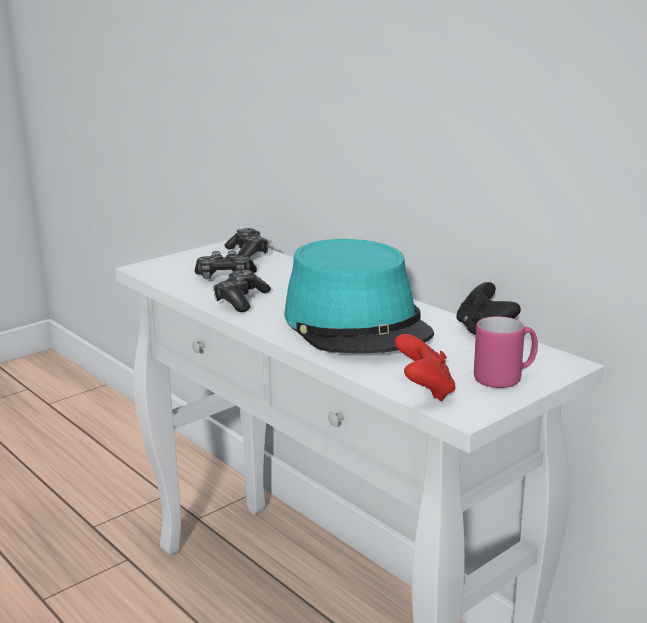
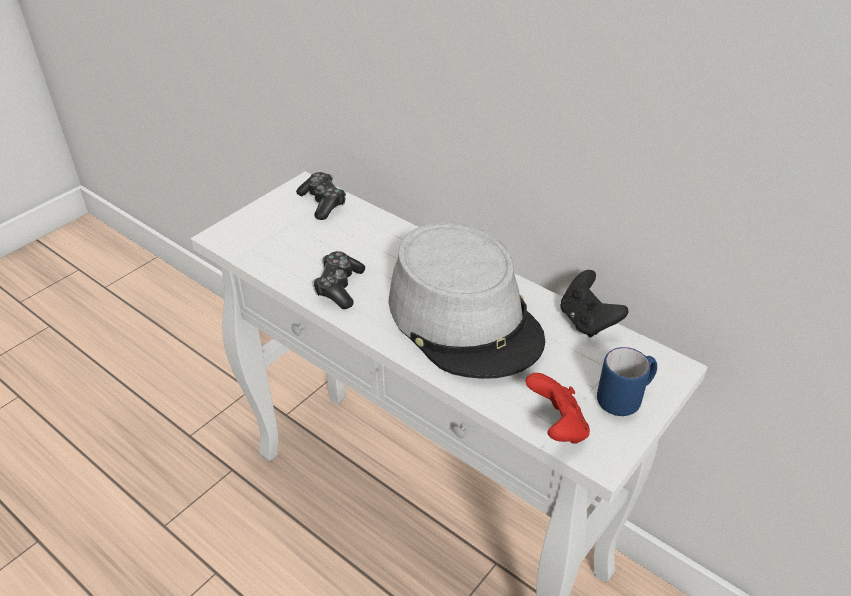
camera: 10 degrees left, 20 degrees up
(225, 277) = (311, 247): game controller -> none
(357, 323) = (464, 318): turquoise hat -> grey hat
(505, 379) = (625, 398): pink mug -> blue mug

